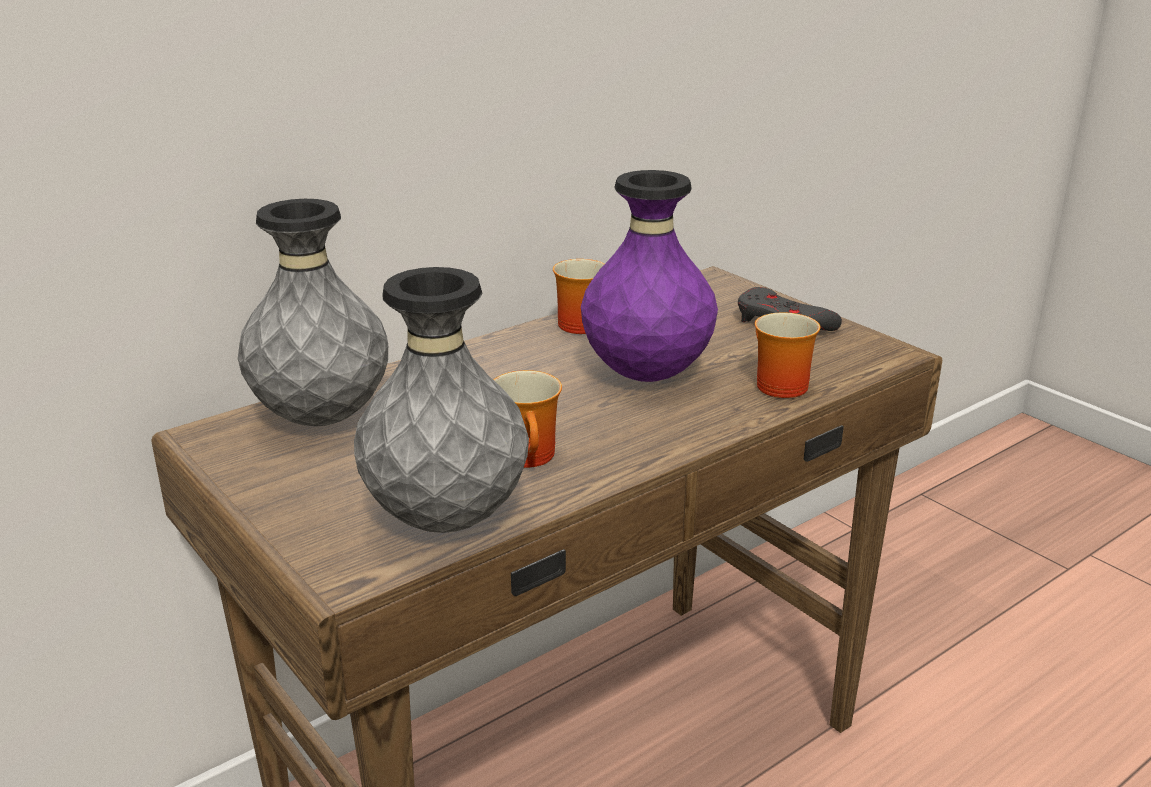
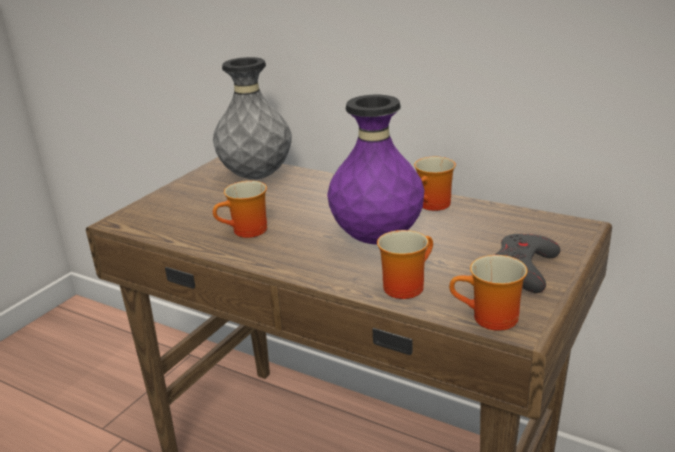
camera: 70 degrees right, 0 degrees up
(447, 520) = (172, 229): grey vase -> none
(874, 361) = (490, 320): none -> mug

